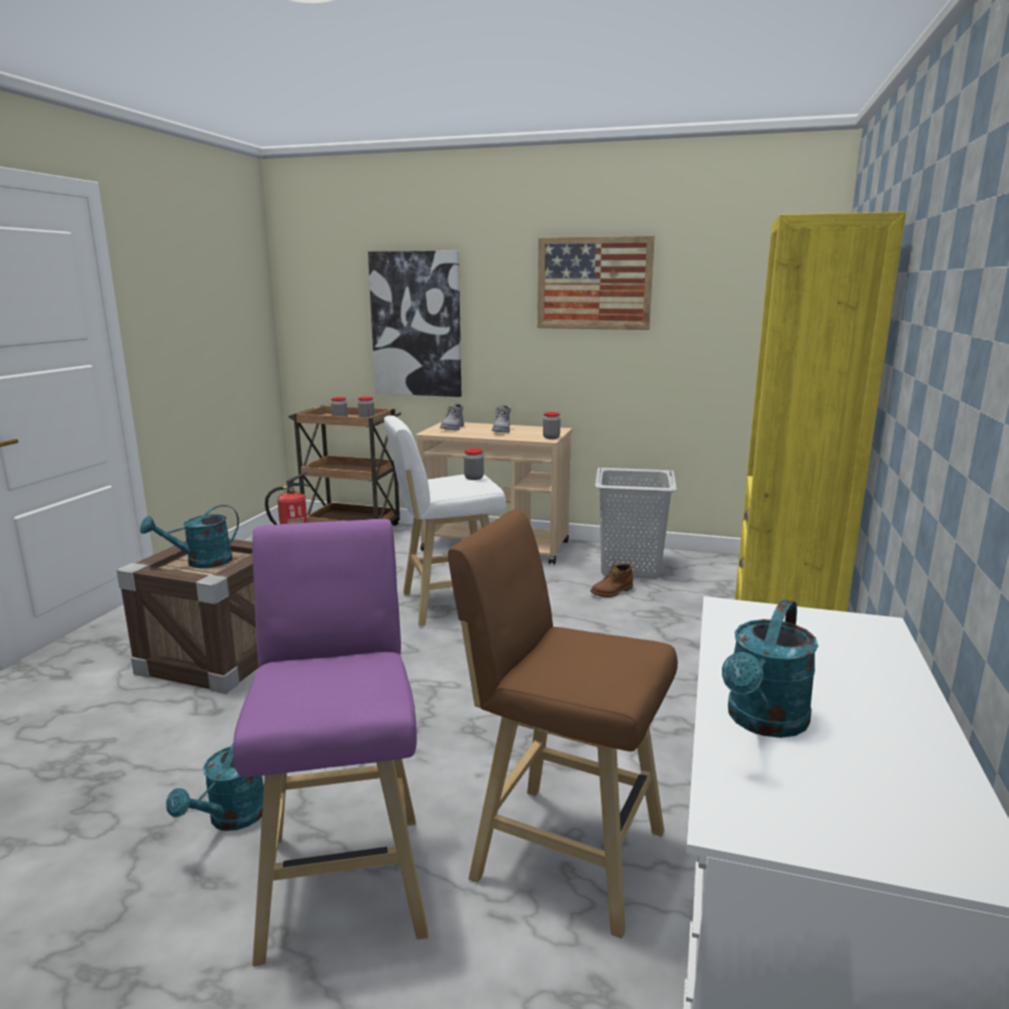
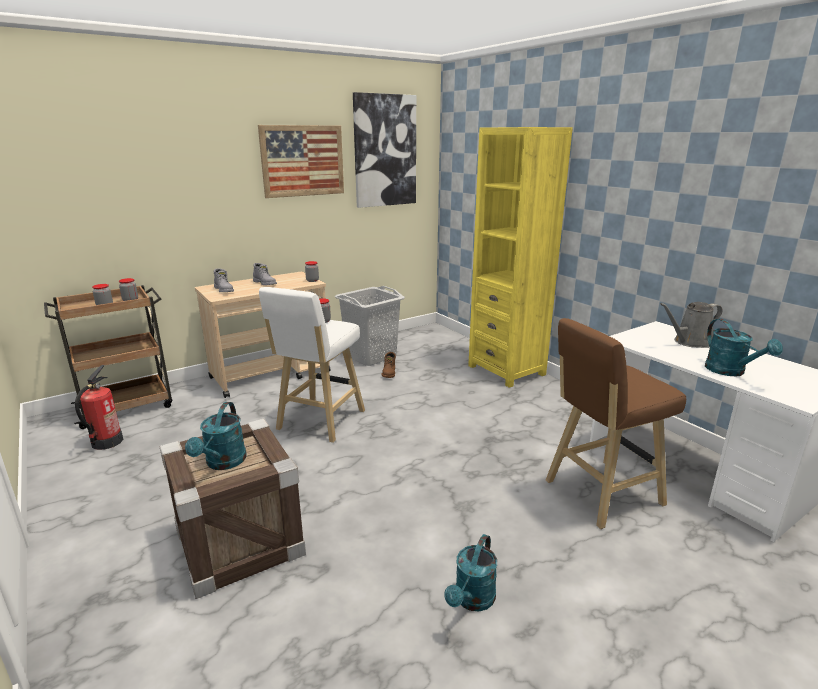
camera: 50 degrees left, 5 degrees up
(231, 819) = (472, 600): turquoise watering can -> turquoise watering can turned 60 degrees clockwise
(344, 876) = (566, 571): purple stool -> none
(416, 324) = (152, 204): picture -> picture (385, 151)
(849, 663) = (690, 342): none -> grey watering can

